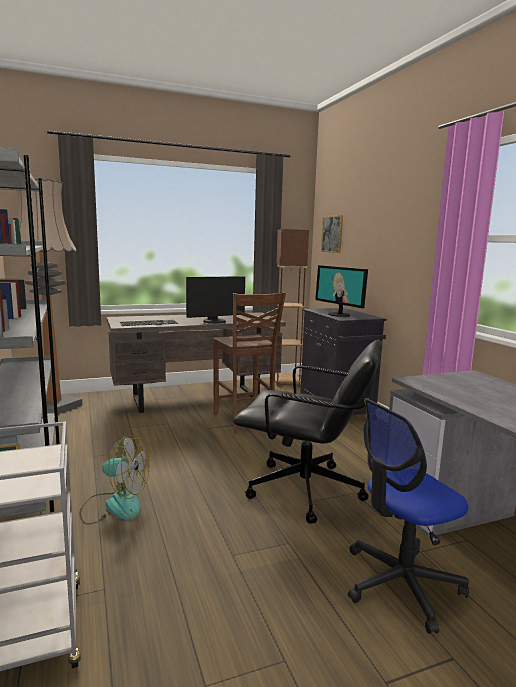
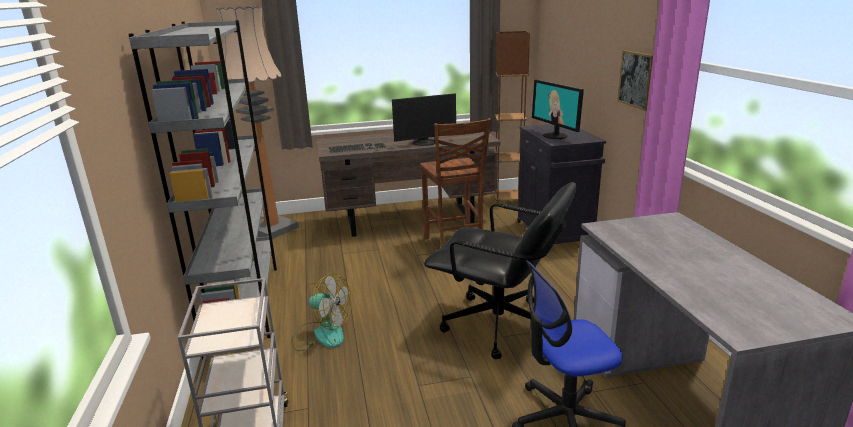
camera: 10 degrees right, 10 degrees up
(332, 234) = (558, 35): picture -> picture (637, 79)

